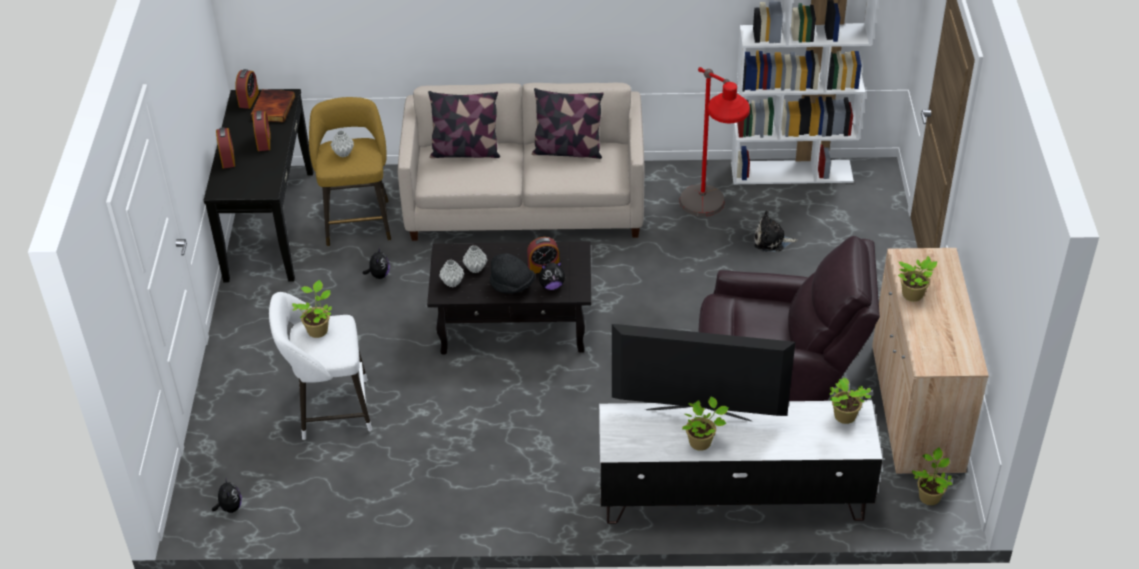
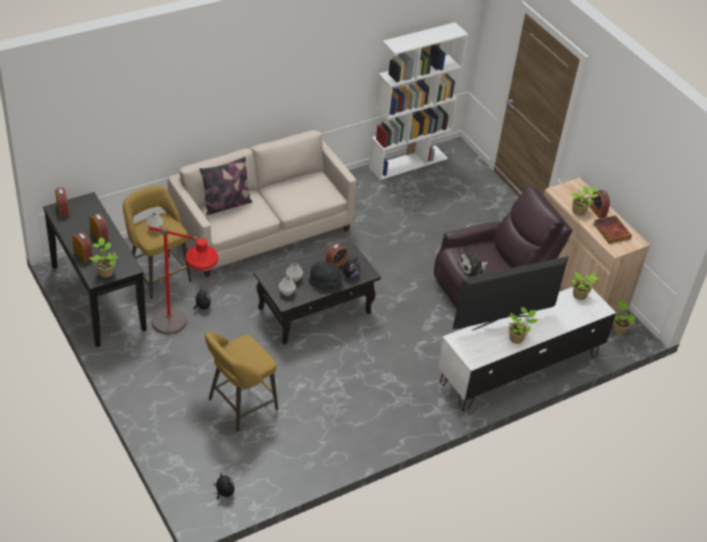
camera: 35 degrees left, 0 degrees up
(272, 108) = (85, 211): book -> book (611, 231)
(318, 329) = (236, 350): potted plant -> potted plant (105, 272)
(329, 410) = (239, 406): white stool -> yellow stool
(567, 151) = (291, 185): pillow -> none
(708, 222) = (383, 208): red floor lamp -> red floor lamp (182, 337)
(772, 241) = (428, 208): plush toy -> plush toy (472, 268)
(943, 302) = (597, 211): none -> alarm clock

